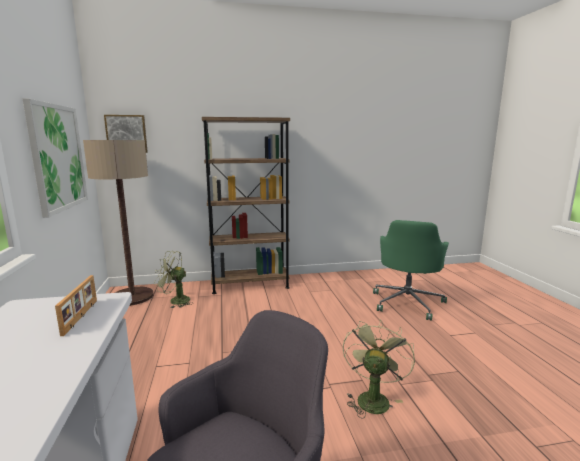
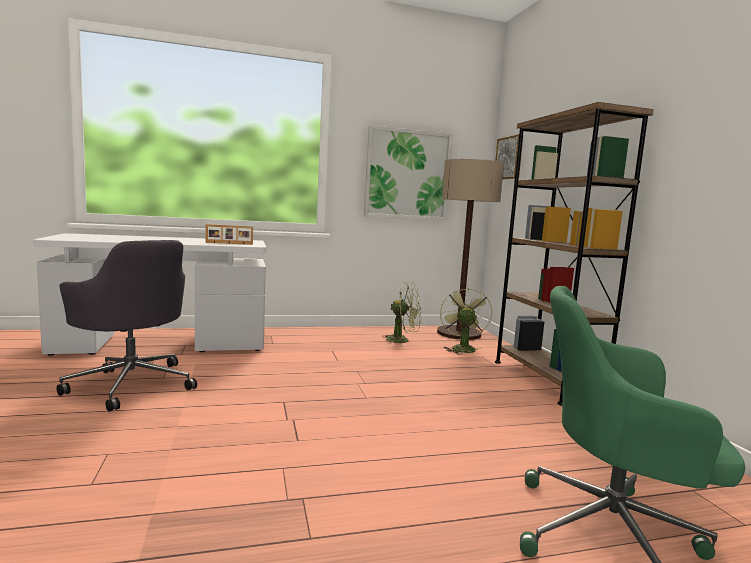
camera: 85 degrees right, 5 degrees down
(372, 398) = (260, 443): green fan -> green fan (403, 341)

